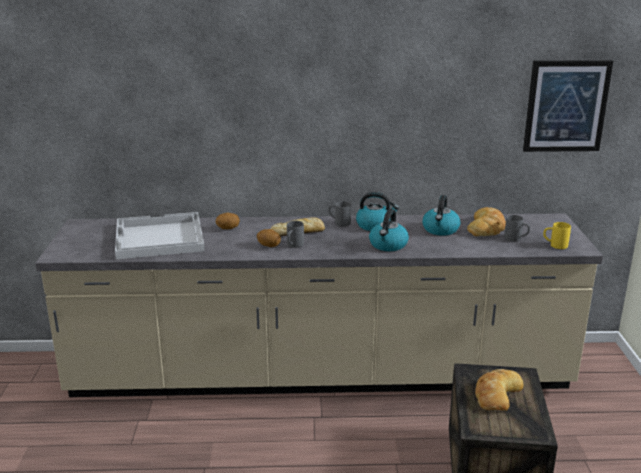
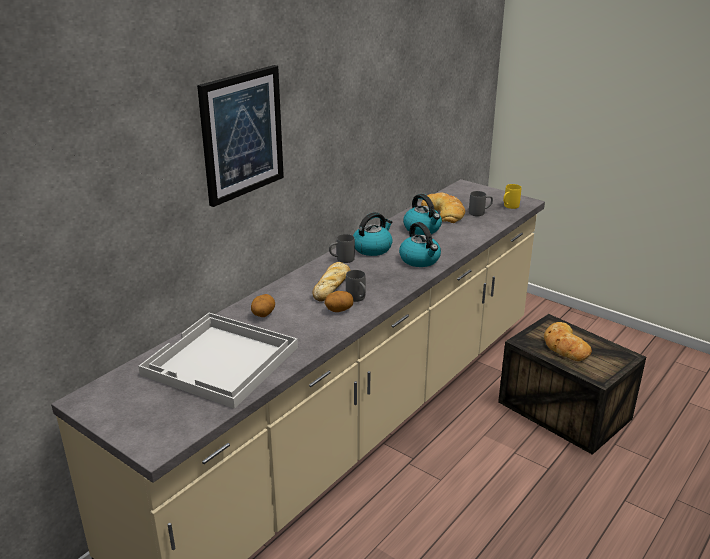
camera: 50 degrees left, 5 degrees up
(566, 106) = (456, 80): picture -> picture (242, 134)

